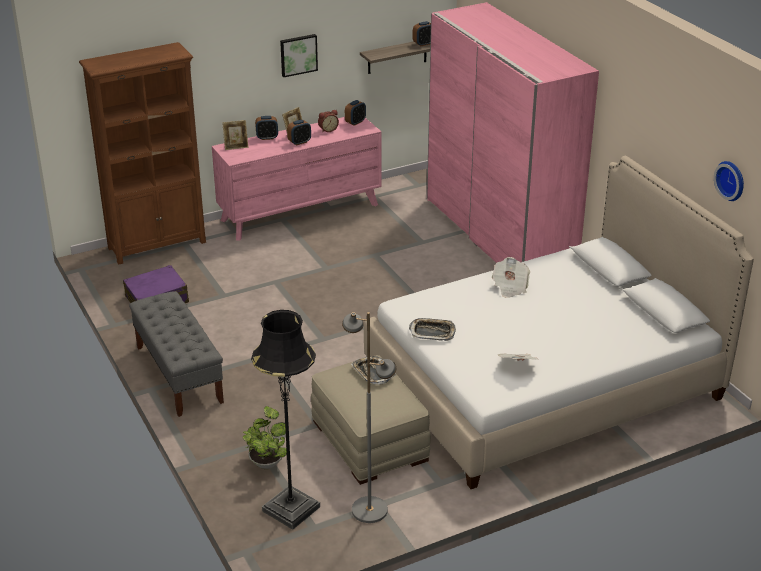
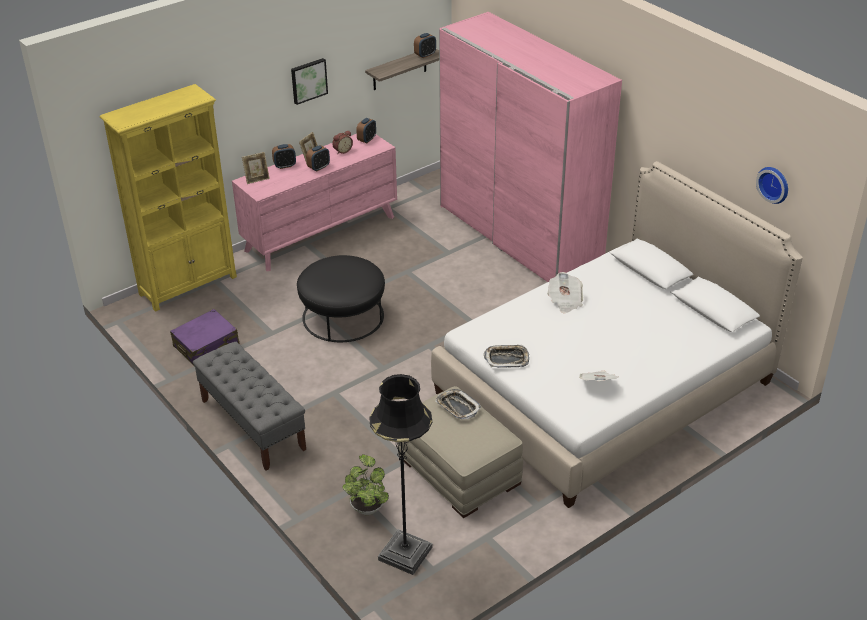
camera: 10 degrees left, 5 degrees up
(157, 245) = (189, 285): brown bookcase -> yellow bookcase
(298, 288) = (343, 316): none -> black ottoman
(369, 510) = (480, 543): grey floor lamp -> none

